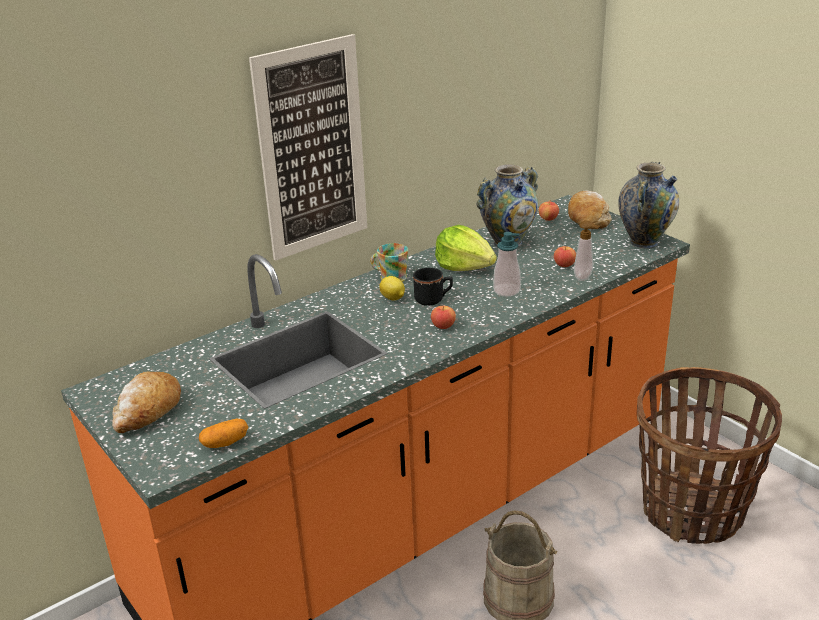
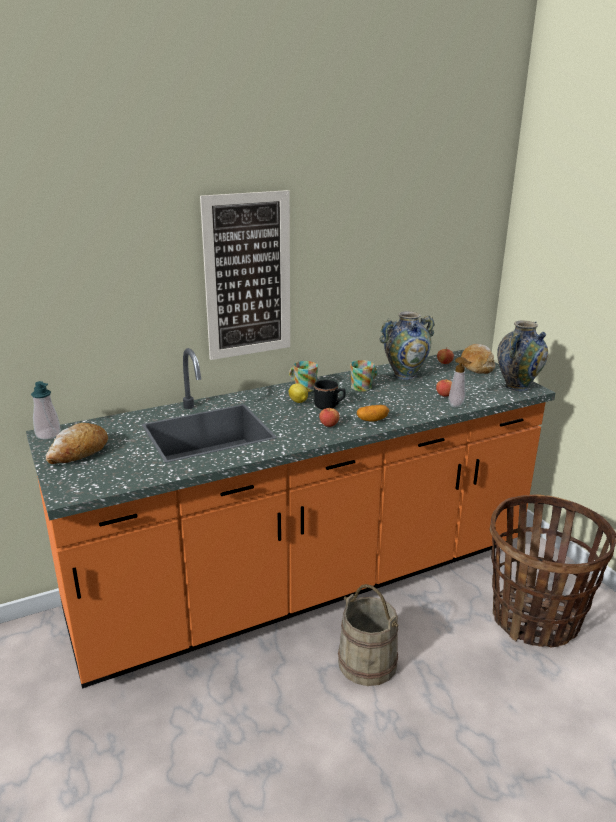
camera: 10 degrees right, 5 degrees down
(225, 443) = (124, 481): potato -> potato (372, 420)
(464, 266) = (364, 387): lettuce -> mug
(506, 291) = (390, 407): soap dispenser -> soap dispenser (48, 434)

